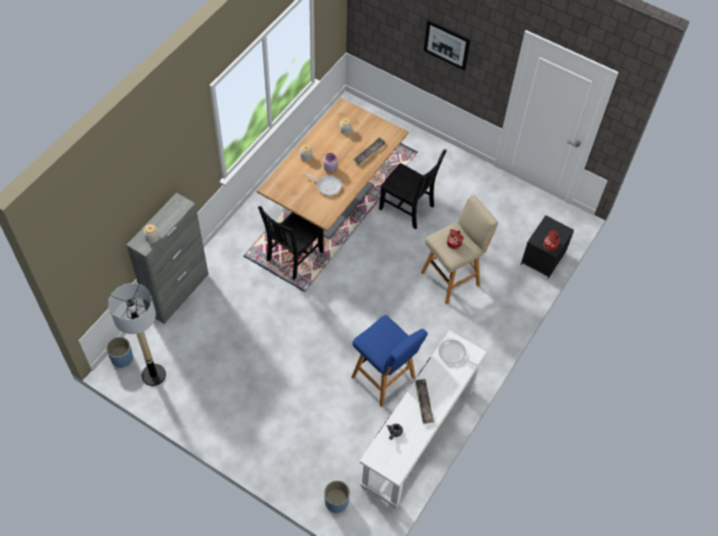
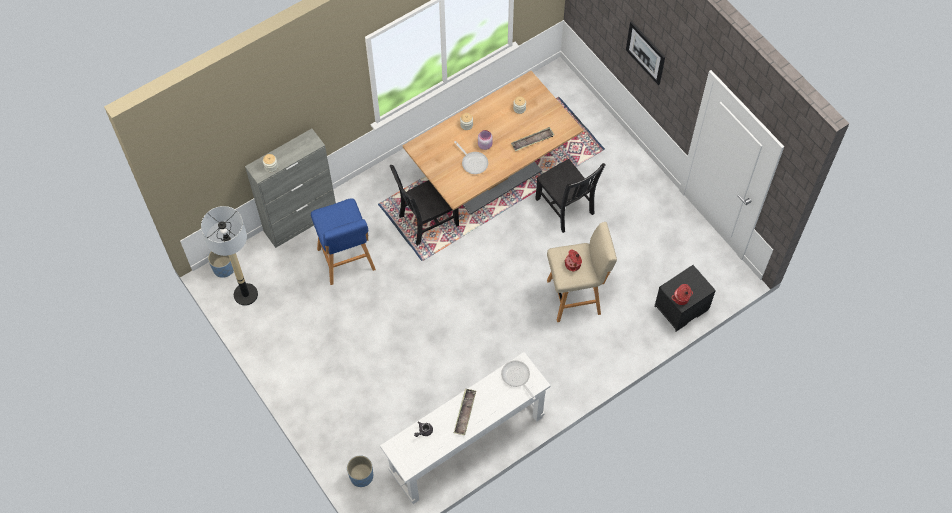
camera: 25 degrees right, 5 degrees up
(385, 379) = (460, 376): blue stool -> blue stool (347, 261)

